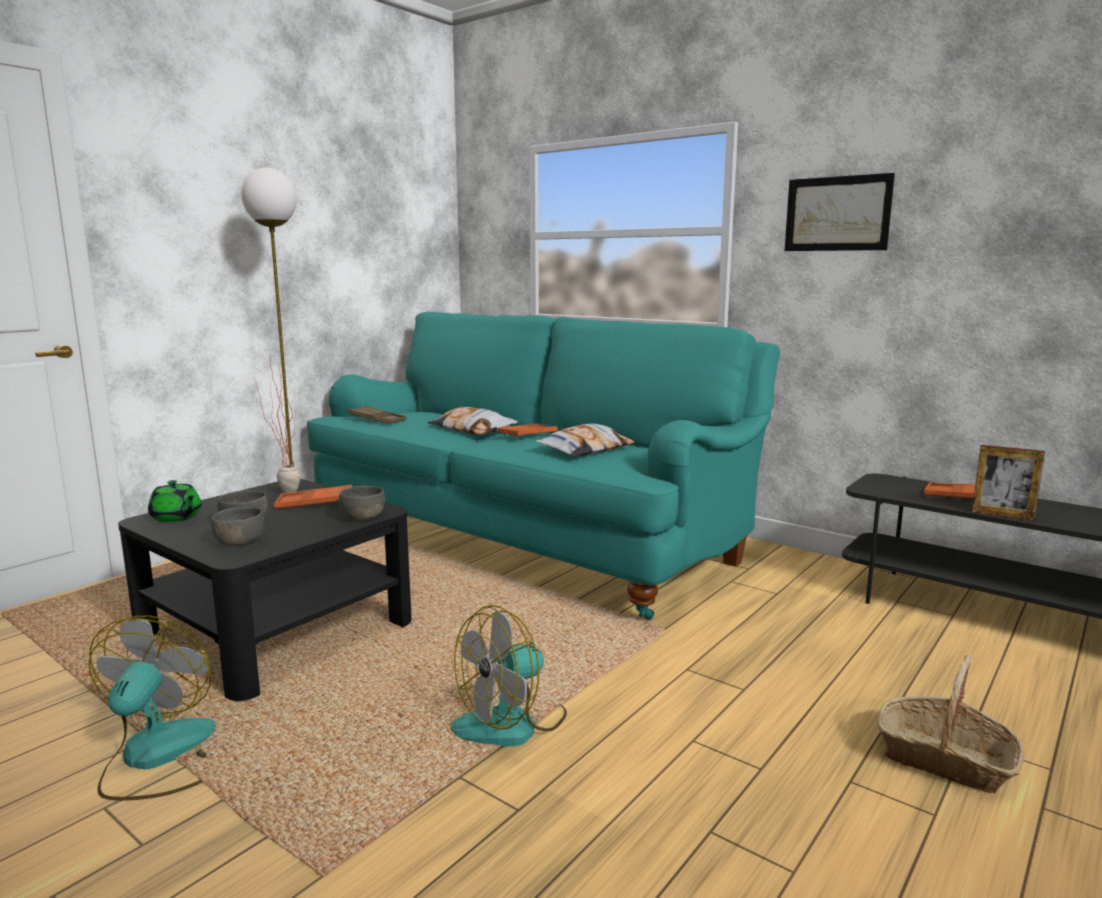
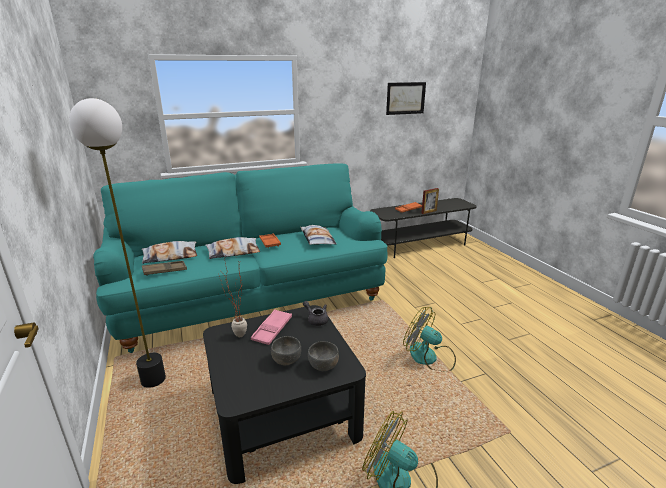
camera: 60 degrees left, 10 degrees up
(176, 517) = (244, 387): green teapot -> none
(314, 503) = (272, 330): orange tray -> pink tray
(362, 517) = (316, 319): grey bowl -> grey teapot
(421, 414) = (170, 256): none -> pillow
(511, 723) = (429, 358): fan -> fan turned 135 degrees clockwise
(837, 214) = (346, 103): picture -> picture (405, 98)
(945, 759) = (489, 289): basket -> none

